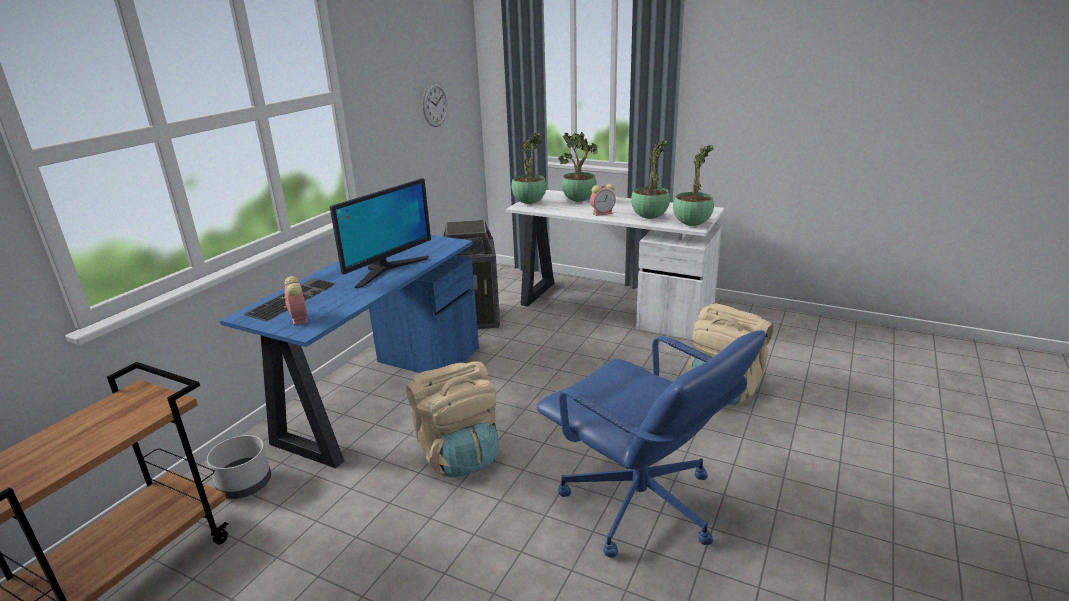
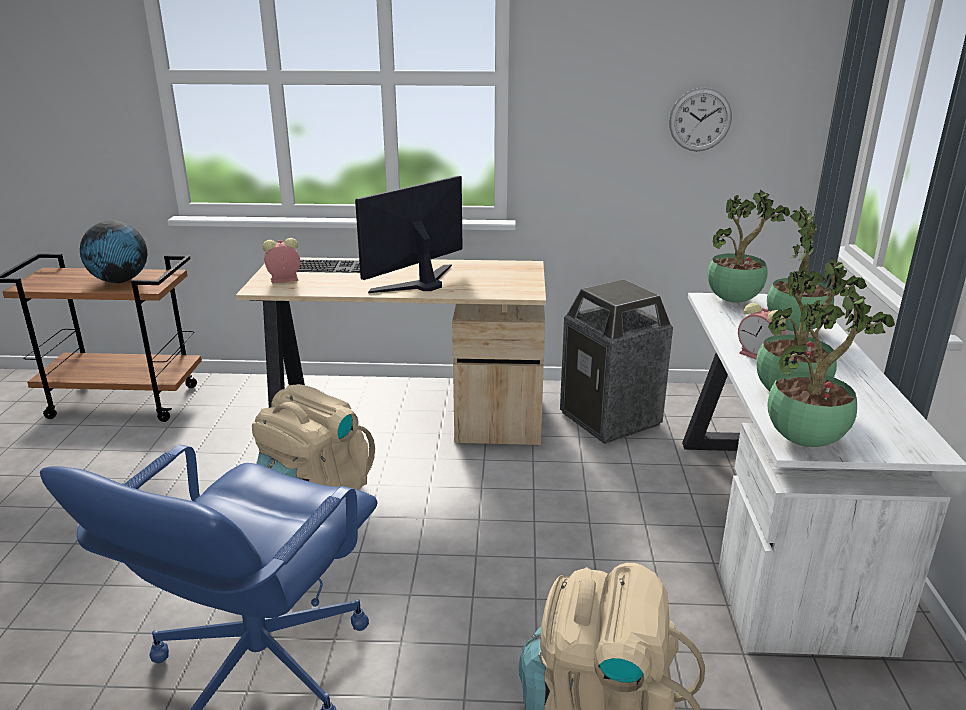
camera: 65 degrees right, 0 degrees up
(107, 423) = (119, 281): none -> globe
(244, 484) = (236, 402): grey planter -> none
(299, 318) = (283, 280): alarm clock -> alarm clock turned 150 degrees counterclockwise
(380, 392) = (405, 414): blue desk -> beige desk
(387, 270) = (419, 283): monitor -> monitor turned 120 degrees clockwise

